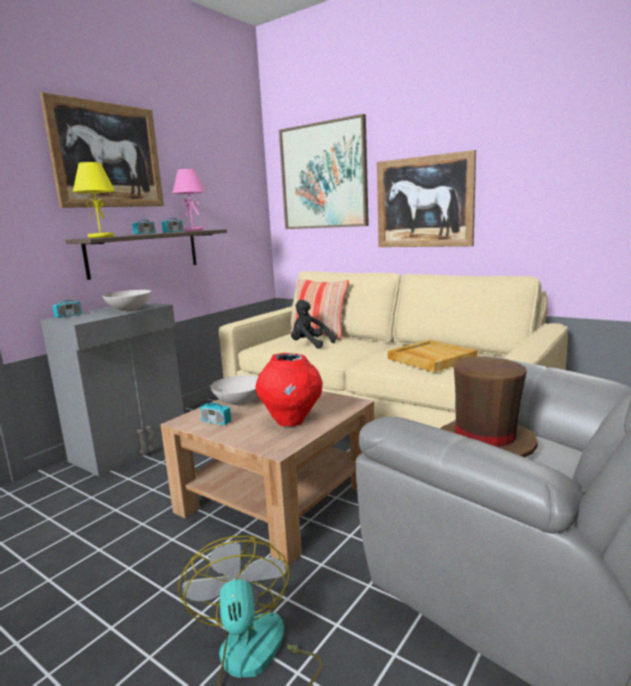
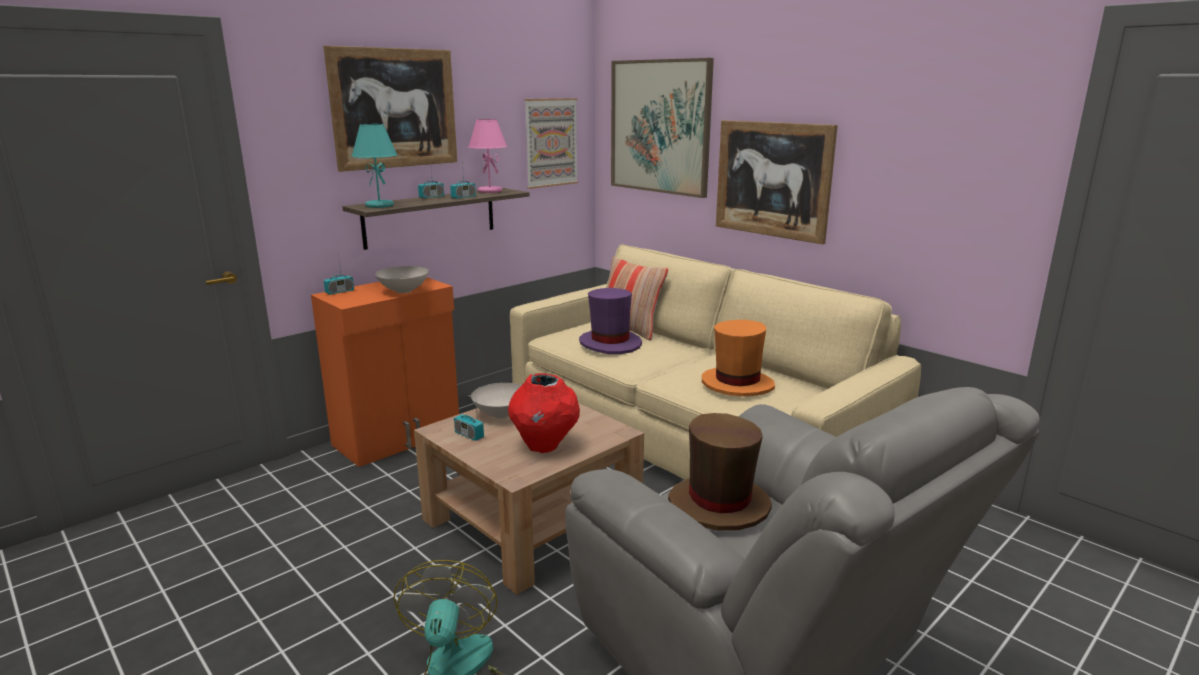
camera: 10 degrees right, 5 degrees up
(101, 237) = (379, 206): yellow table lamp -> turquoise table lamp
(131, 447) = (399, 438): grey cabinet -> orange cabinet
(236, 195) = (551, 142): none -> picture
(310, 345) = (610, 343): black plush toy -> purple hat
(430, 358) = (737, 384): beige tray -> orange hat

